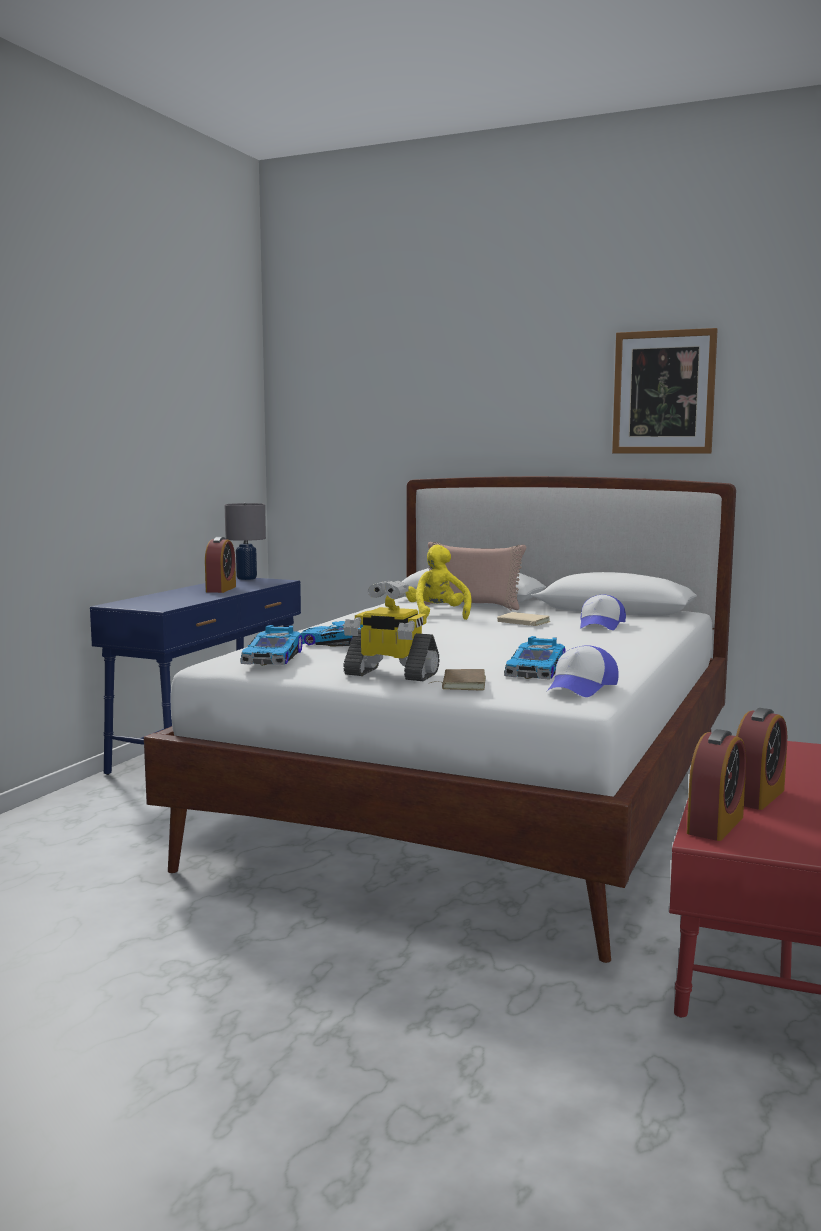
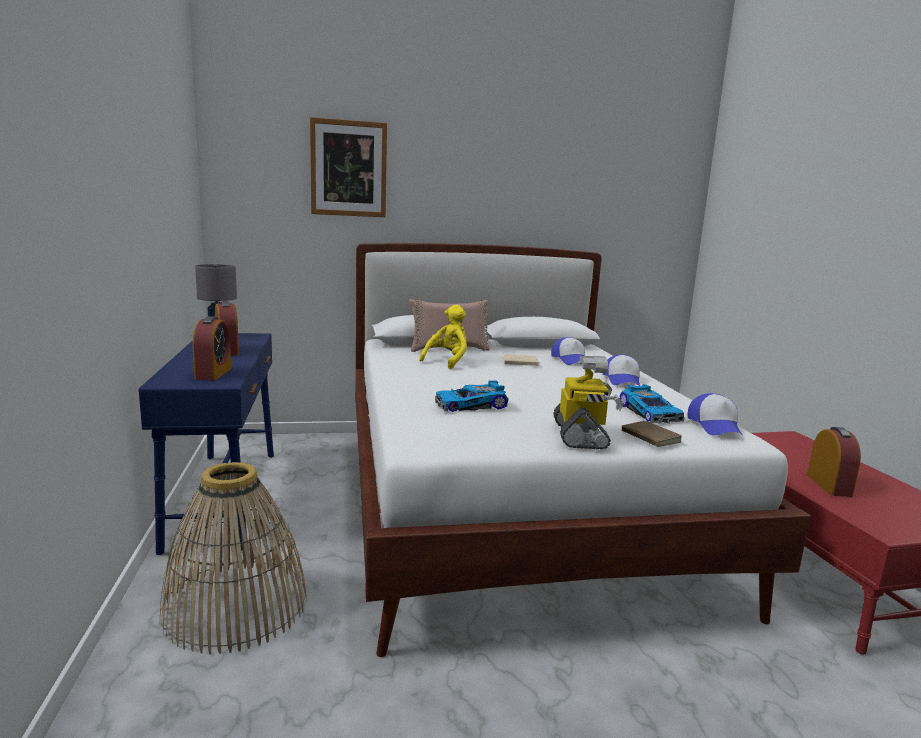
camera: 35 degrees left, 5 degrees up
(113, 817) = (235, 606): none -> basket
(274, 657) = (462, 432): toy car -> none
(390, 674) = (581, 436): toy robot -> toy robot turned 75 degrees counterclockwise
(437, 615) = (447, 361): yellow plush toy -> yellow plush toy turned 75 degrees clockwise
(605, 645) = (622, 380): none -> cap
(663, 392) = (550, 186): picture -> picture (348, 168)
(715, 825) = (865, 518): alarm clock -> alarm clock (213, 374)

